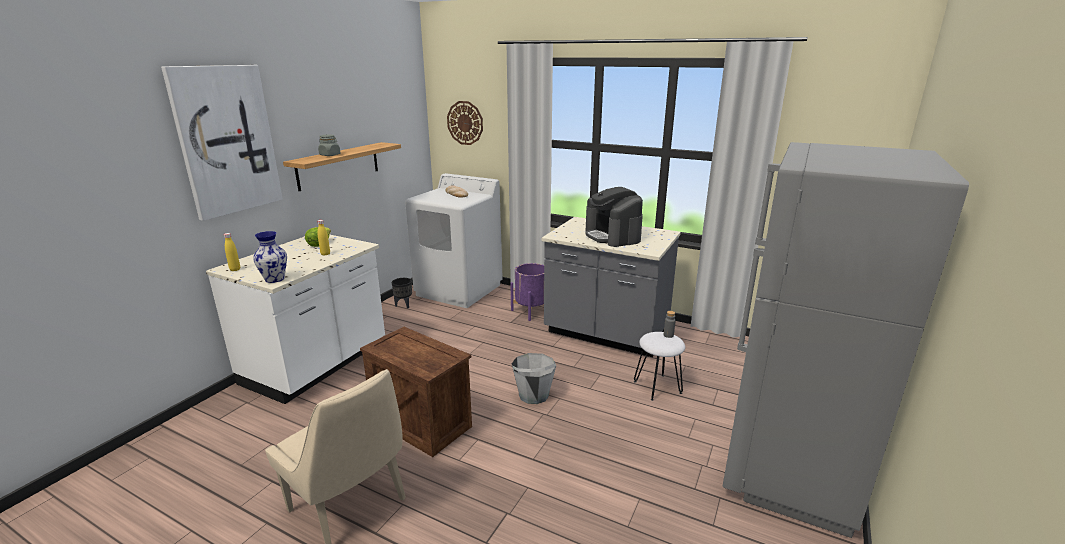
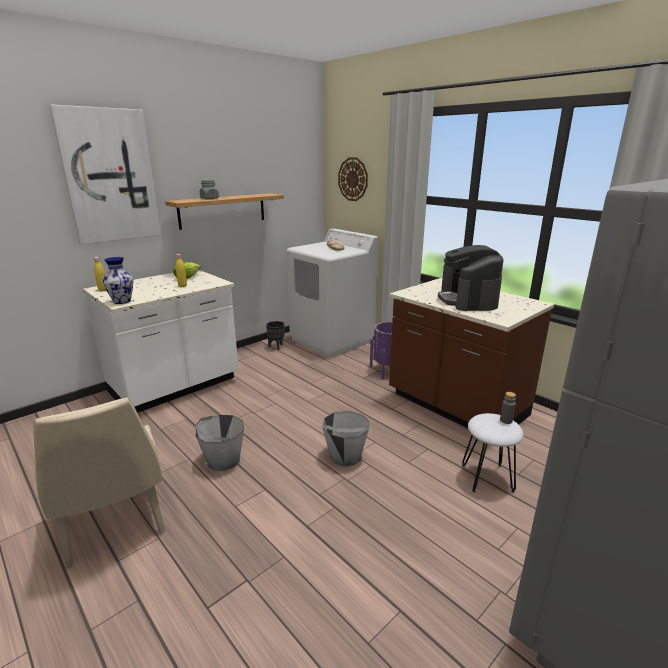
camera: 20 degrees right, 0 degrees up
(420, 424) = (223, 460): crate -> grey bucket
(606, 333) = (456, 406): grey counter -> brown counter

